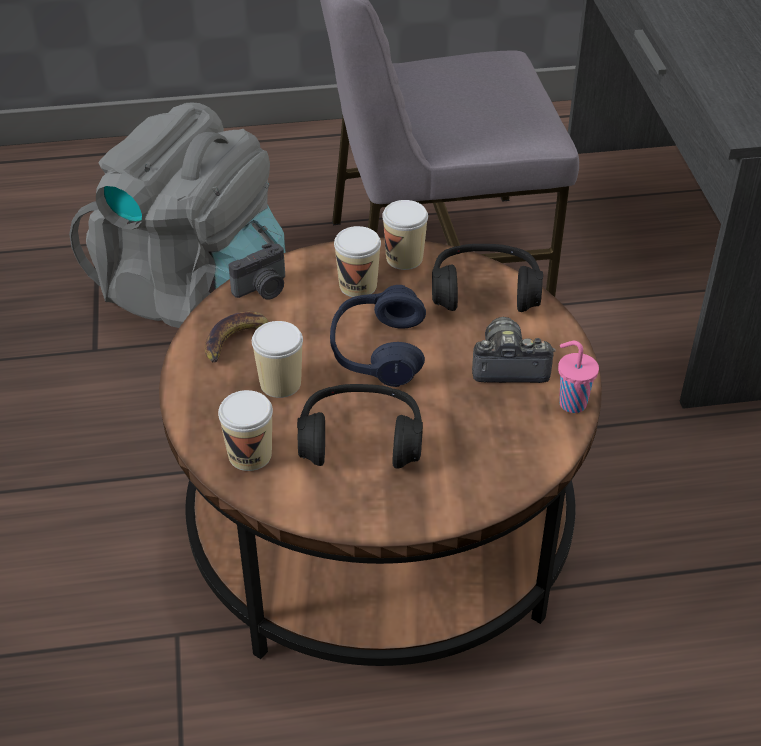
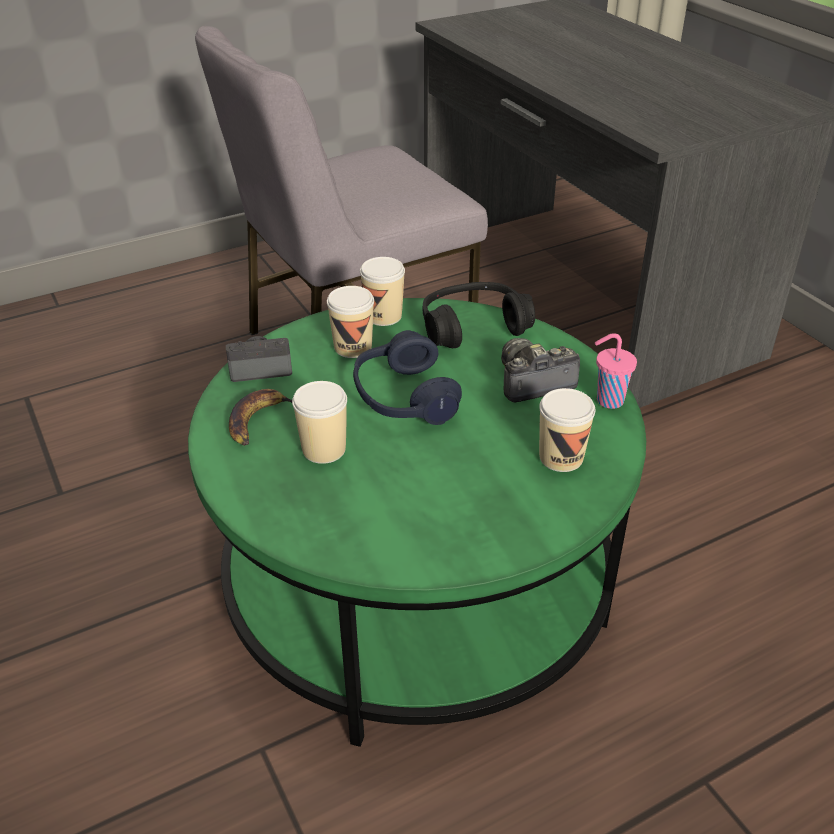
camera: 20 degrees left, 5 degrees down
(195, 294) = (144, 420): grey backpack -> none
(250, 455) = (328, 524): cup -> cup (561, 457)
(263, 289) = (261, 369): camera -> camera turned 135 degrees counterclockwise
(361, 440) = (434, 481): black headphones -> none
(380, 526) = (417, 582): brown coffee table -> green coffee table

